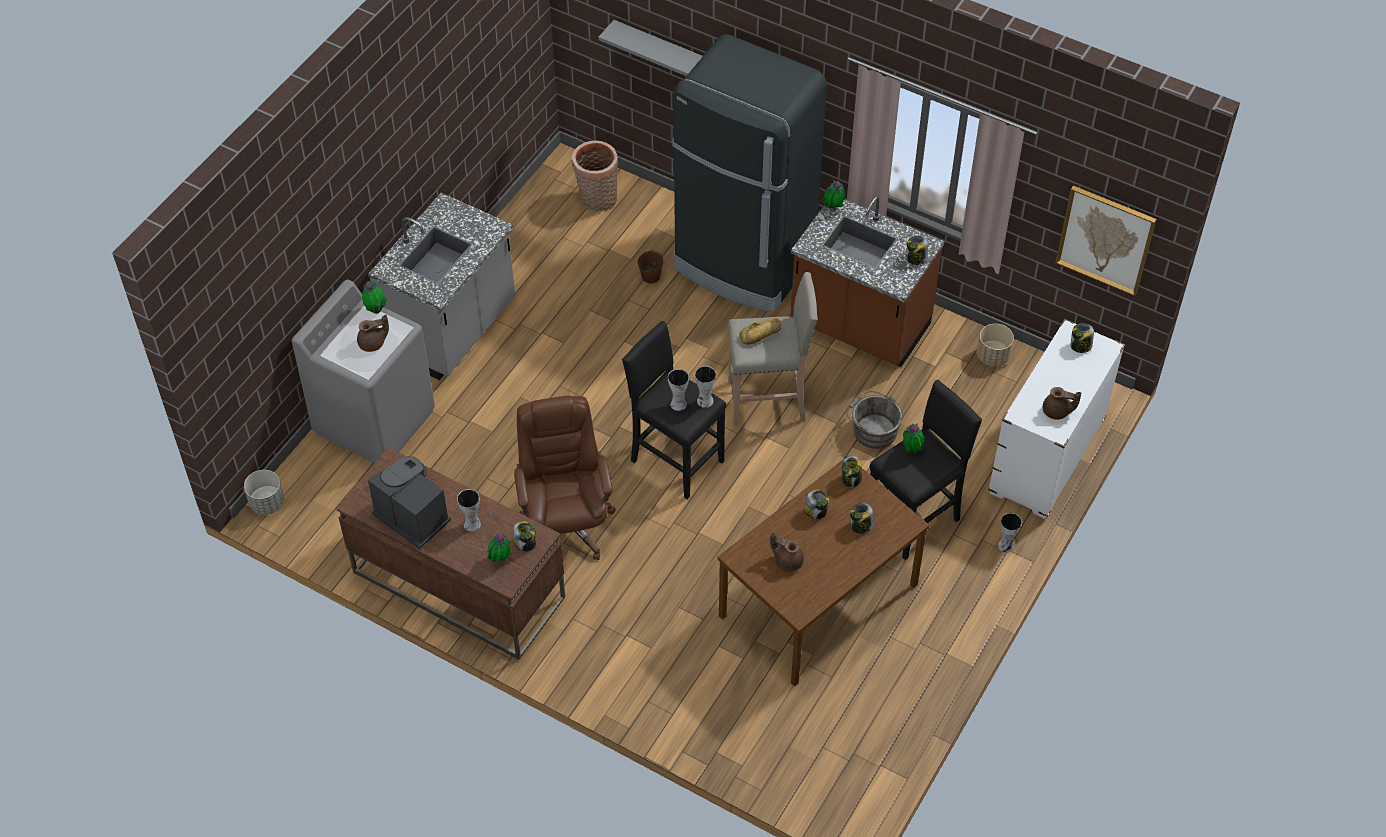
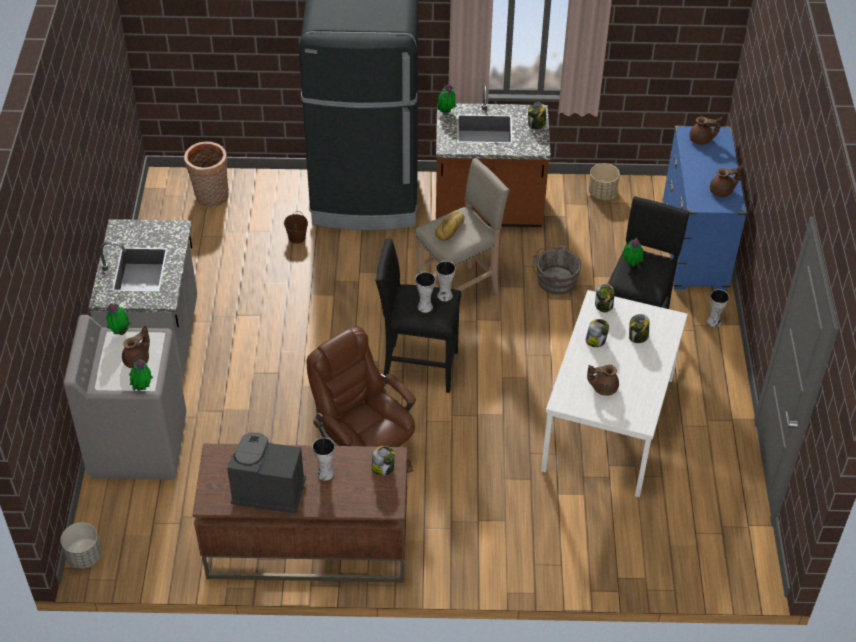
camera: 30 degrees left, 5 degrees down
(500, 560) = (371, 491): potted plant -> potted plant (143, 389)
(661, 50) = (245, 33): grey shelf -> none
(818, 599) = (608, 422): brown dining table -> white dining table
(1046, 457) = (694, 247): white dresser -> blue dresser
(1080, 346) = (701, 140): jar -> brown teapot
(1105, 239) = (687, 48): picture -> none

